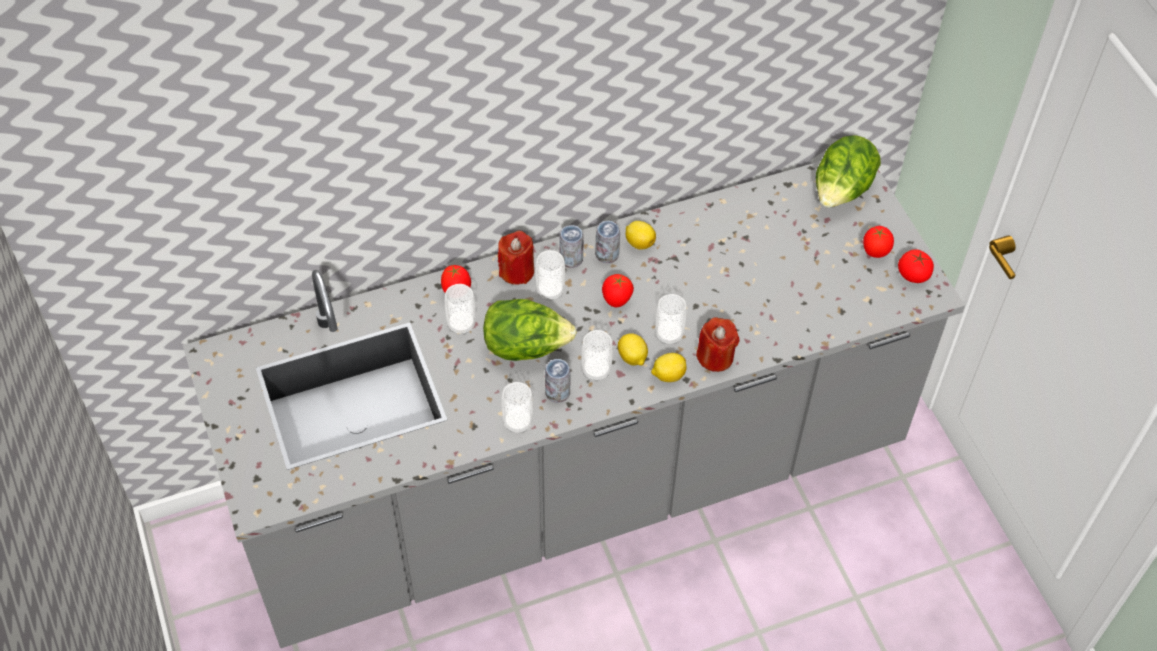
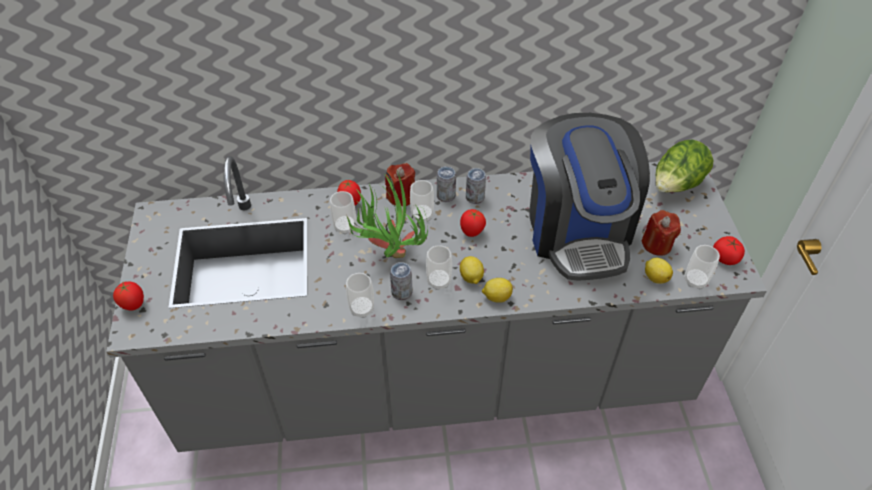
camera: 15 degrees right, 5 degrees down
(526, 347) = (389, 253): lettuce -> potted plant
(639, 242) = (503, 193): lemon -> lemon (655, 277)
(669, 334) = (506, 265): cup -> cup (695, 281)
(715, 357) = (540, 290): red candle -> red candle (657, 244)
(740, 273) = (577, 230): none -> coffee machine
(875, 252) = (695, 235): tomato -> tomato (134, 305)

